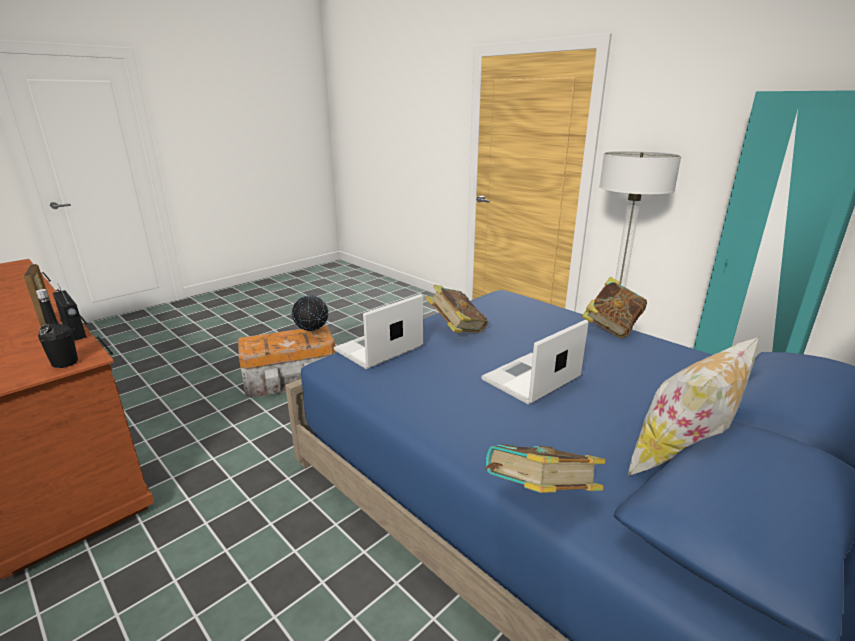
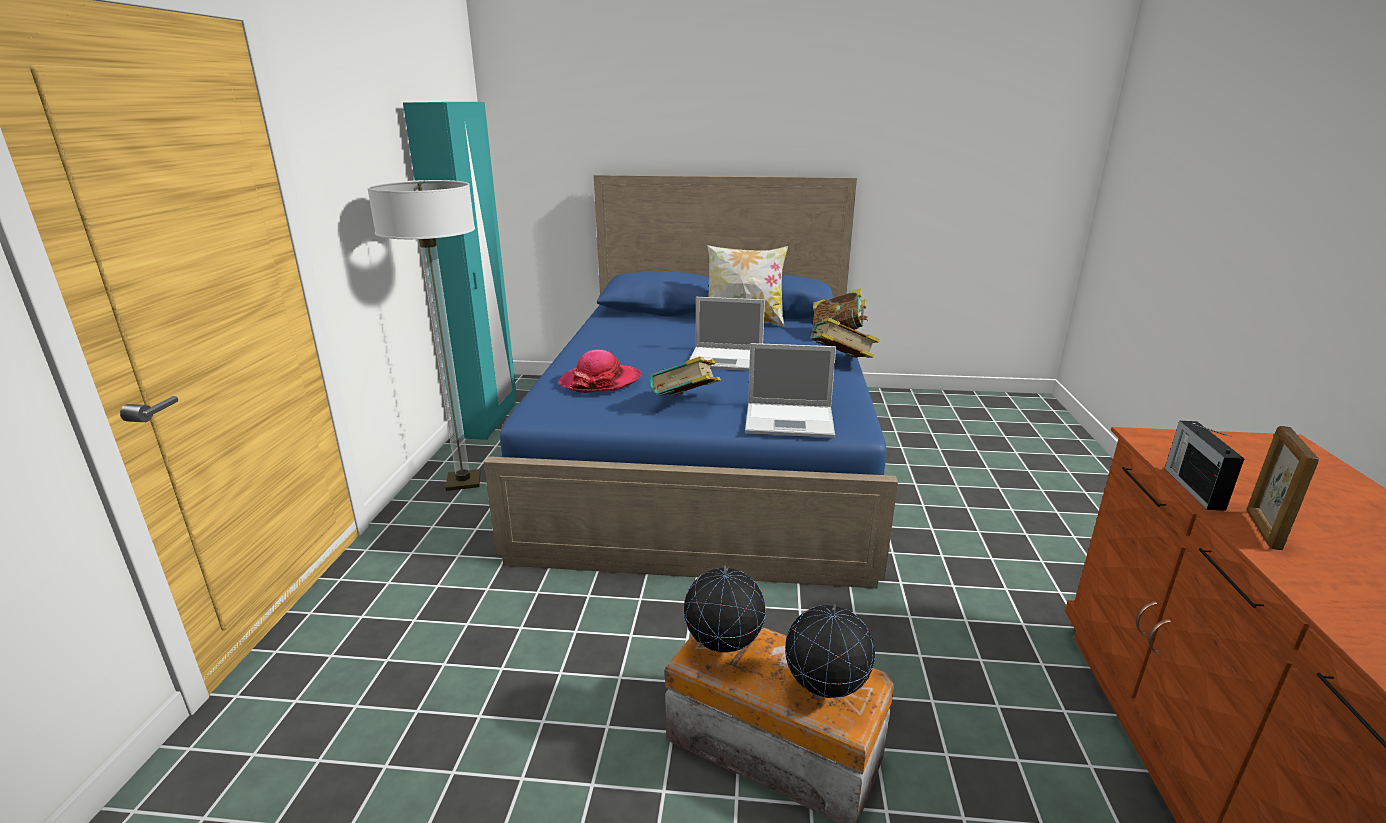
camera: 130 degrees left, 0 degrees up
(65, 363) = (1170, 439): black bottle -> none
(262, 340) = (824, 693): none -> globe
(536, 320) = (600, 381): none -> hat
(611, 328) = (575, 355): book -> book (839, 362)

